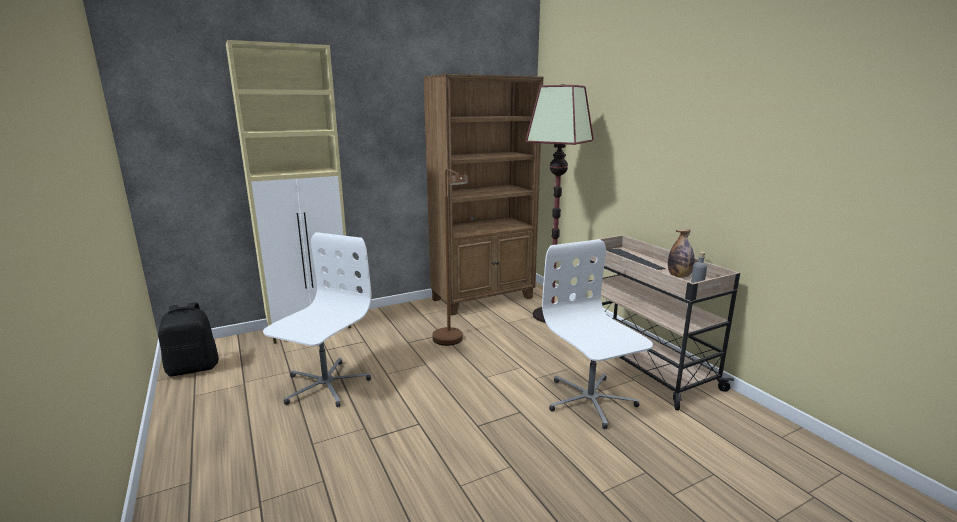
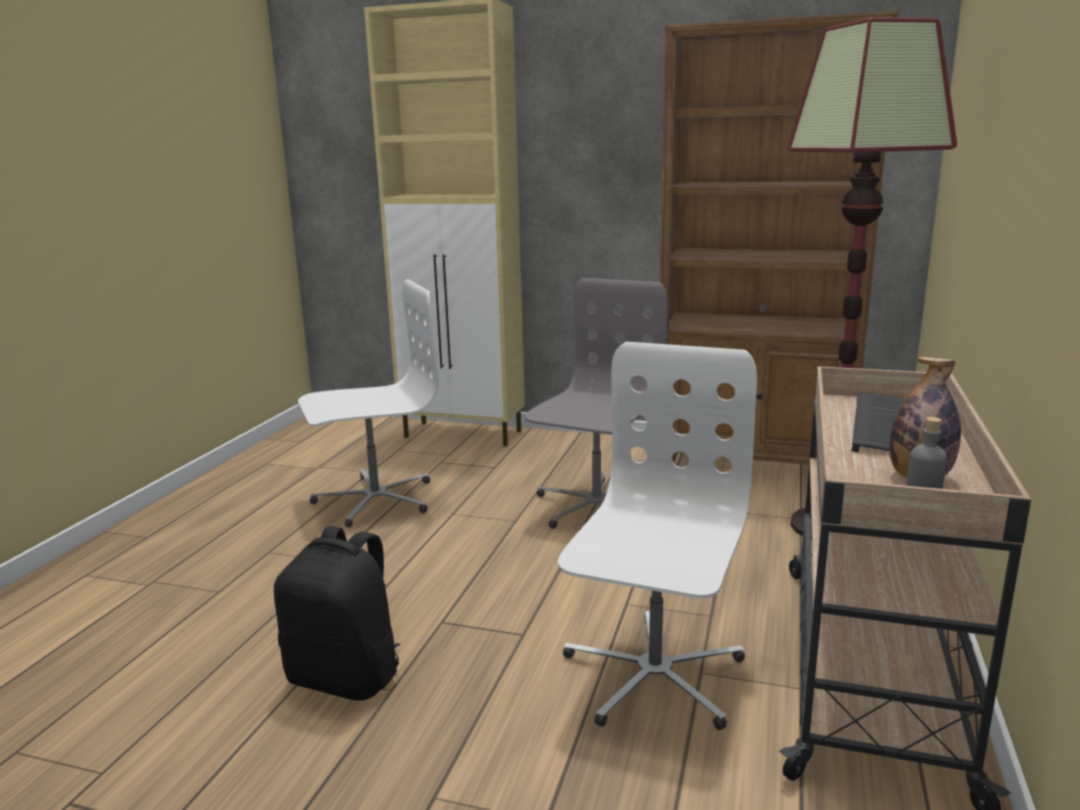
camera: 45 degrees right, 0 degrees up
(193, 368) = (305, 437): black backpack -> black backpack (347, 677)
(451, 342) = (595, 507): brown floor lamp -> grey office chair

